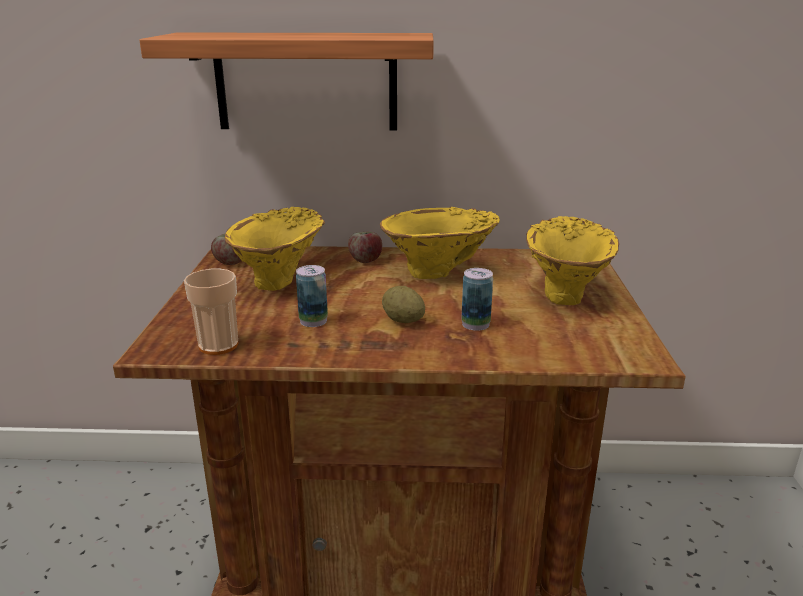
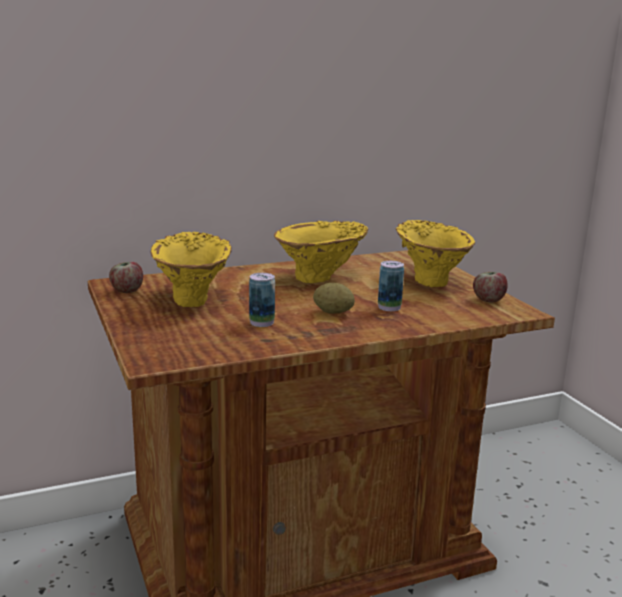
camera: 25 degrees left, 5 degrees down
(218, 345) = (204, 350): cup -> none
(306, 82) = (180, 118): shelf -> none
(366, 260) = (248, 275): apple -> apple (488, 300)

